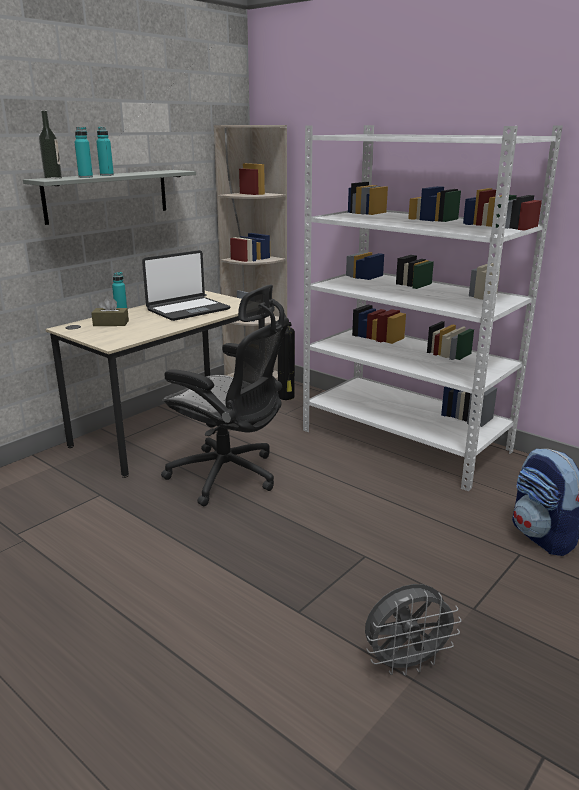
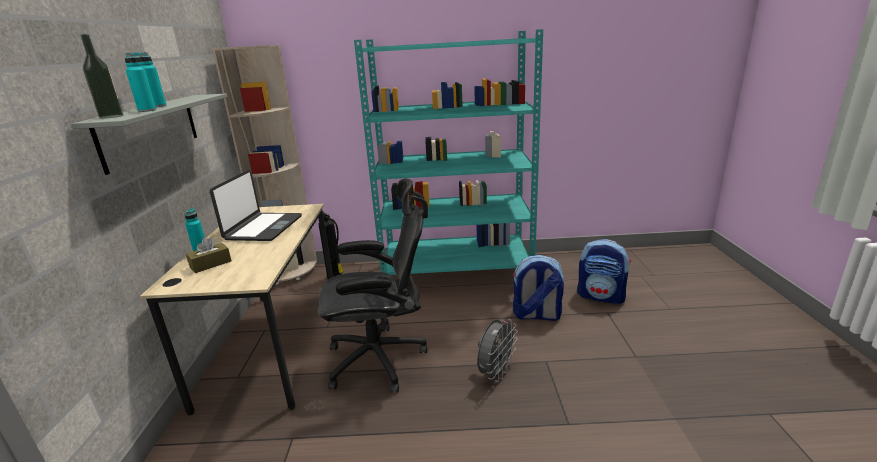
camera: 40 degrees left, 0 degrees up
(404, 440) = (457, 274): white bookcase -> turquoise bookcase
(406, 663) = (659, 411): grey fan -> grey fan (495, 372)
(426, 515) = (536, 315): none -> backpack

